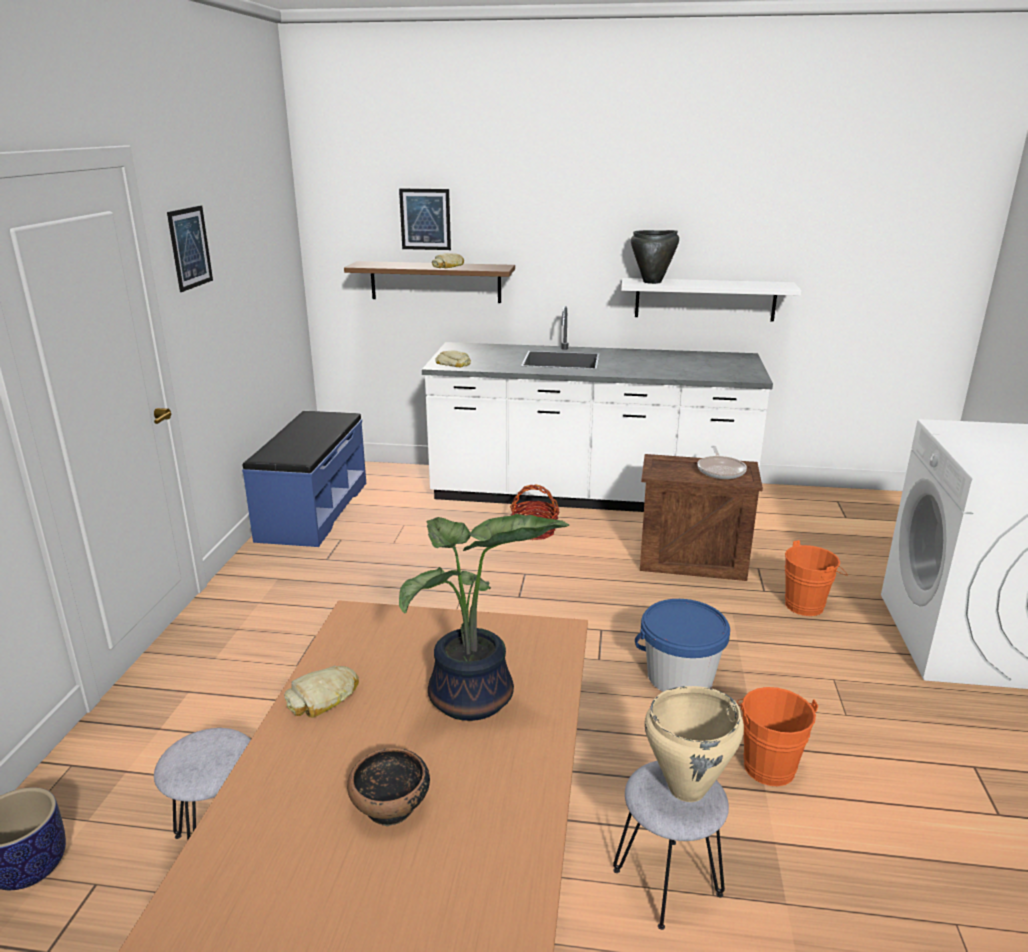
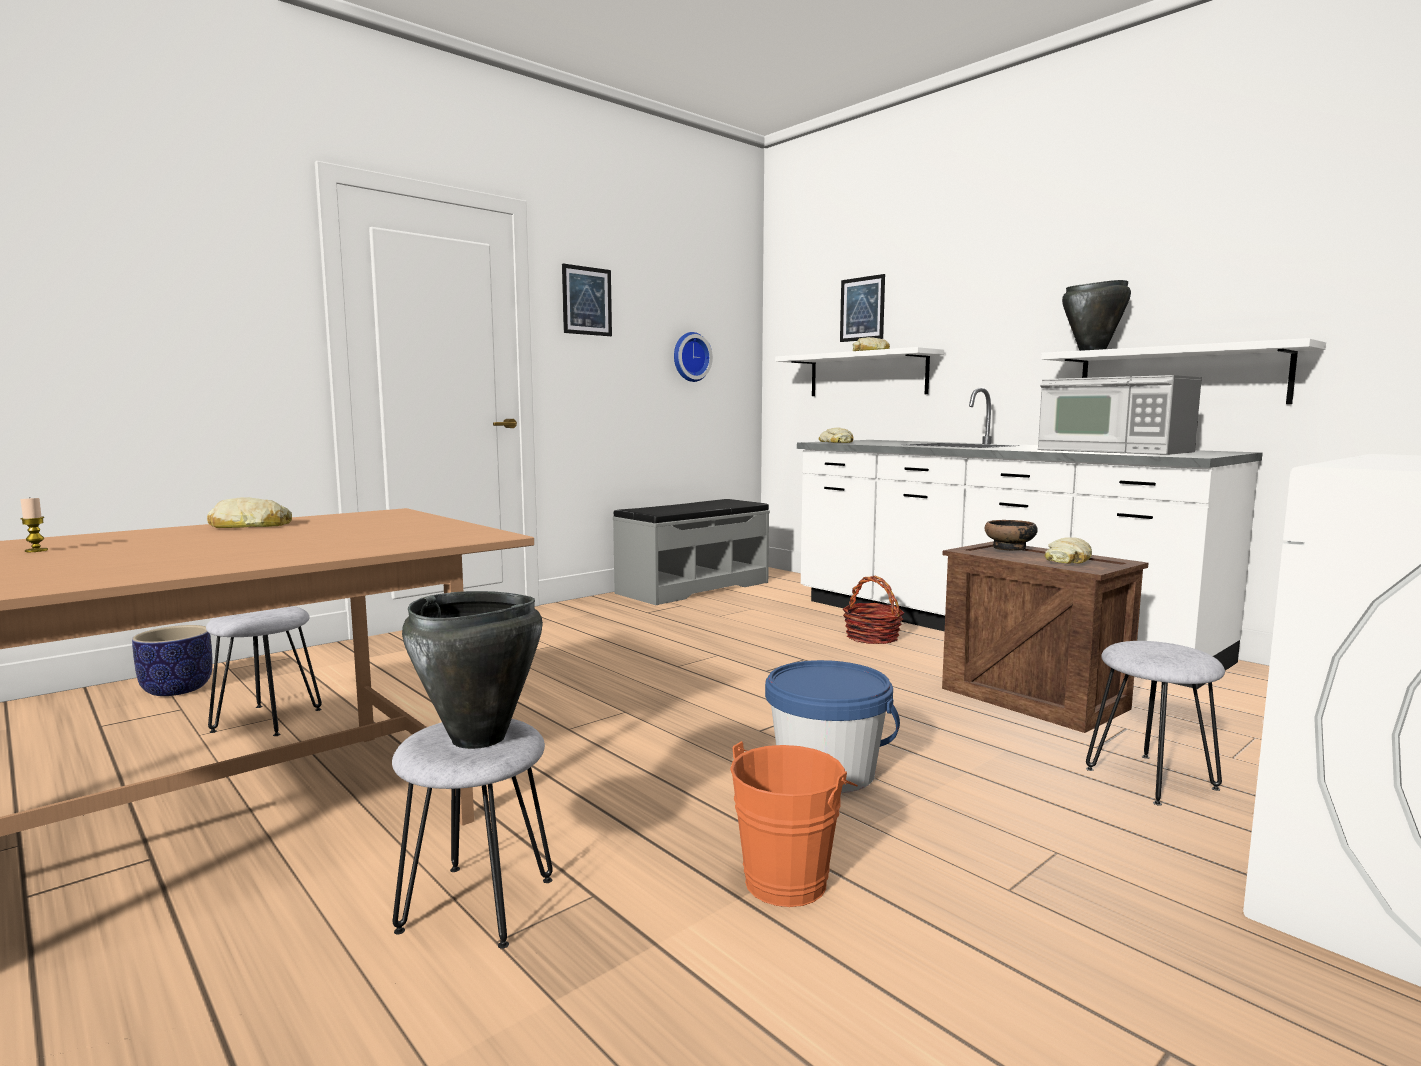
camera: 40 degrees right, 15 degrees down
(262, 277) = (690, 357): none -> wall clock
(309, 837) = (36, 550): none -> candle
(312, 510) = (693, 587): blue bench -> grey bench
(391, 806) = (105, 554): bowl -> bowl (1010, 548)
(435, 282) = (867, 374): brown shelf -> white shelf
(473, 701) = (311, 541): potted plant -> none
(688, 789) = (478, 739): beige cooking pot -> black cooking pot
(690, 367) = (1113, 451): none -> microwave
(720, 470) = (1070, 559): frying pan -> bread
(808, 605) = (1150, 778): orange bucket -> grey stool

